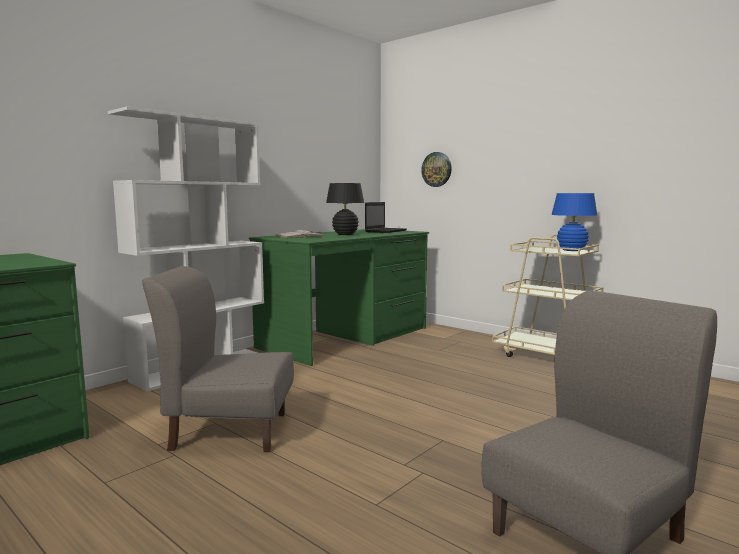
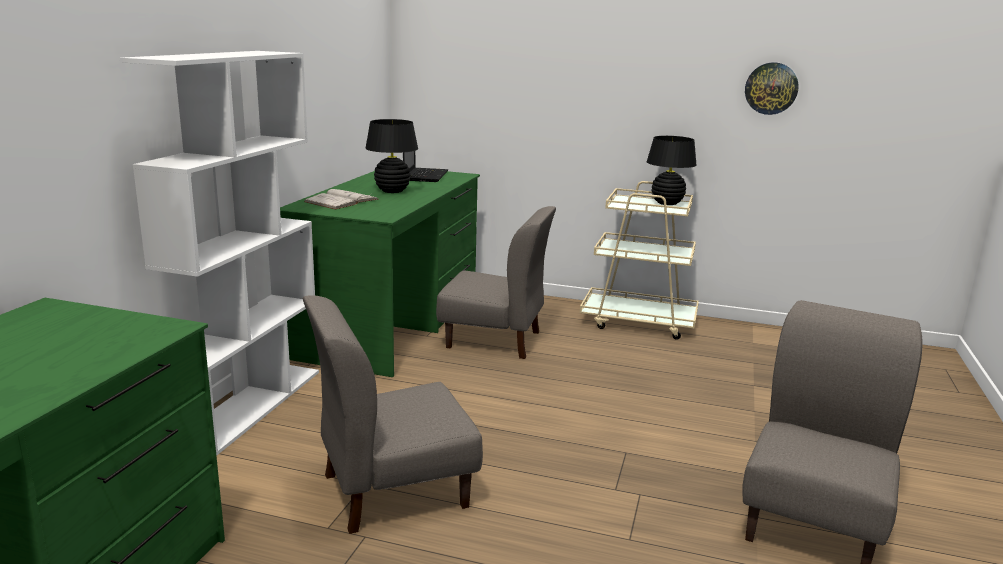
camera: 25 degrees left, 10 degrees up
(411, 354) = (494, 340): none -> grey chair
(436, 169) = (481, 88): wall clock -> wall clock (771, 88)
(571, 250) = (667, 203): blue table lamp -> black table lamp

